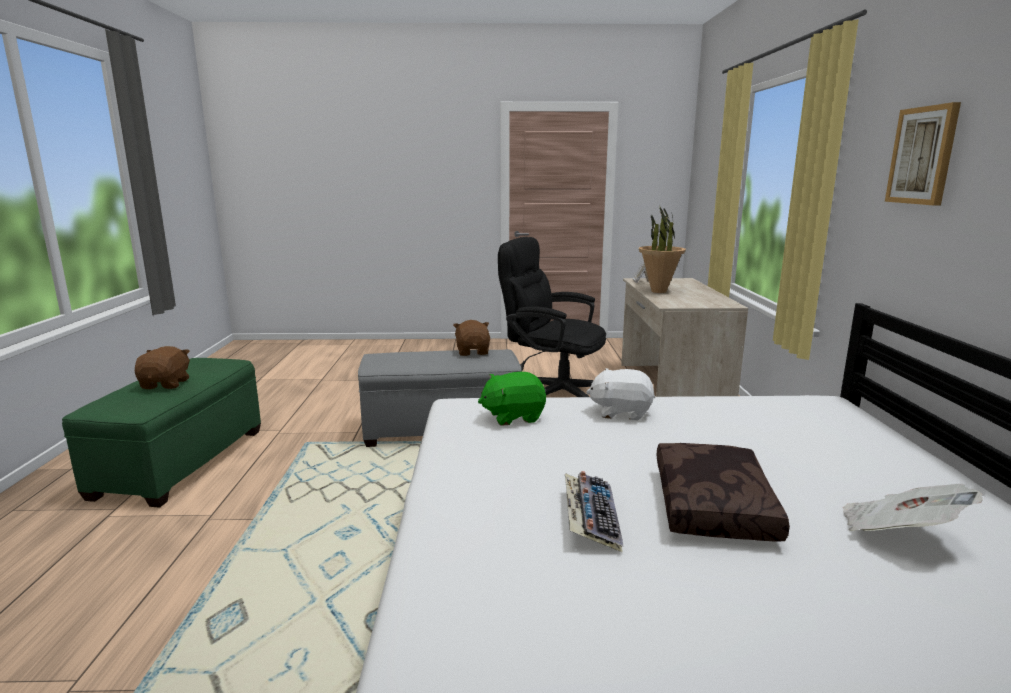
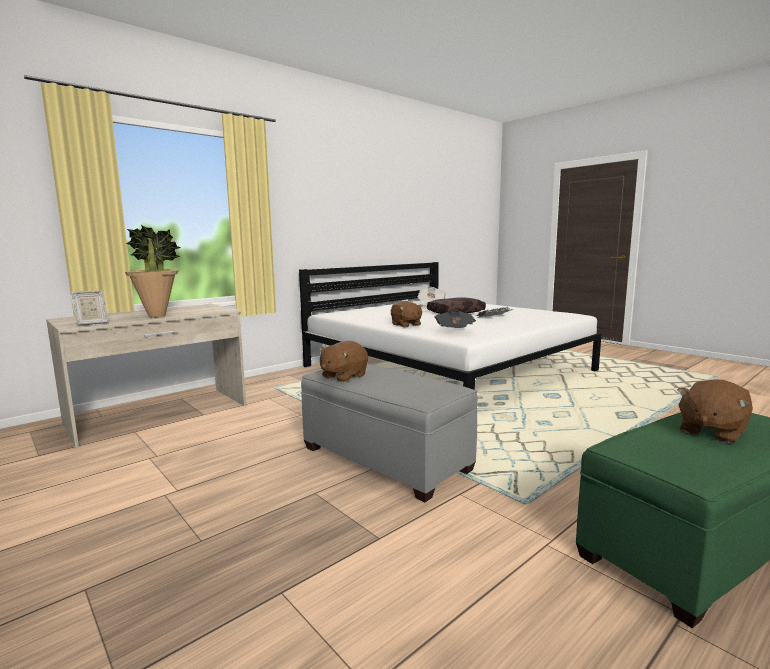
camera: 130 degrees left, 5 degrees down
(513, 416) = (455, 331): green plush toy -> newspaper
(553, 392) = (217, 450): black office chair -> none
(621, 412) = (406, 325): white plush toy -> brown plush toy
(923, 155) = (311, 198): picture -> none

